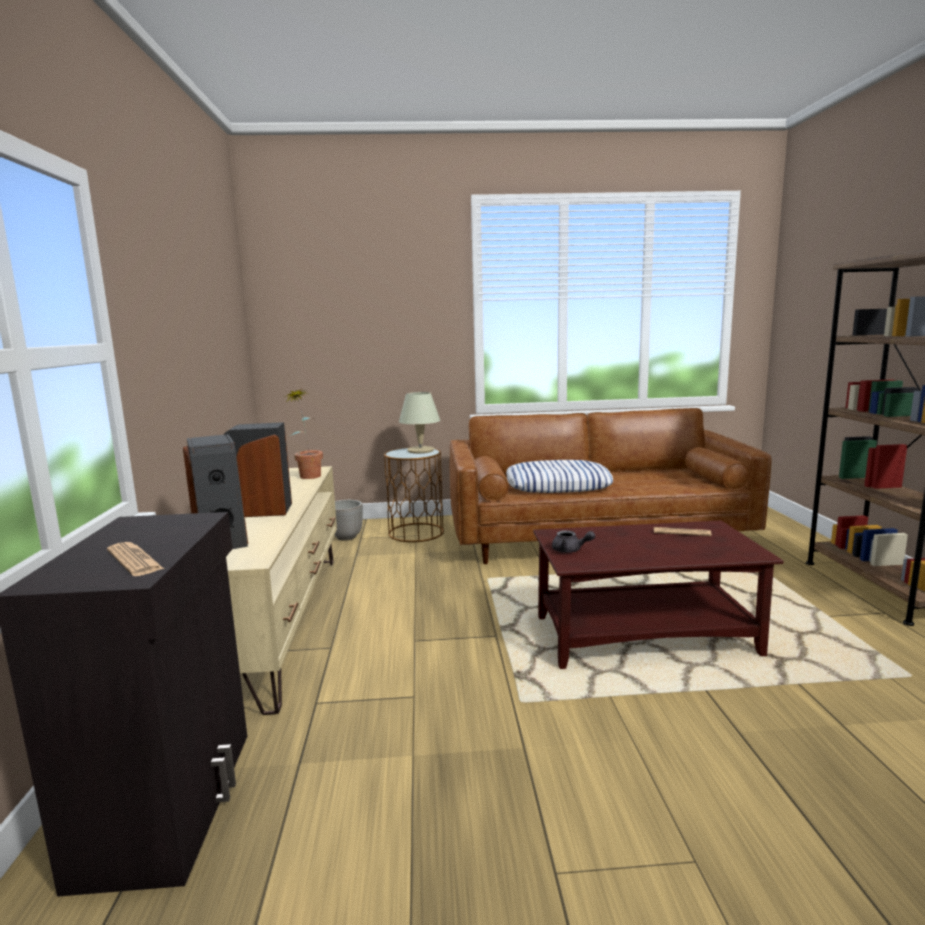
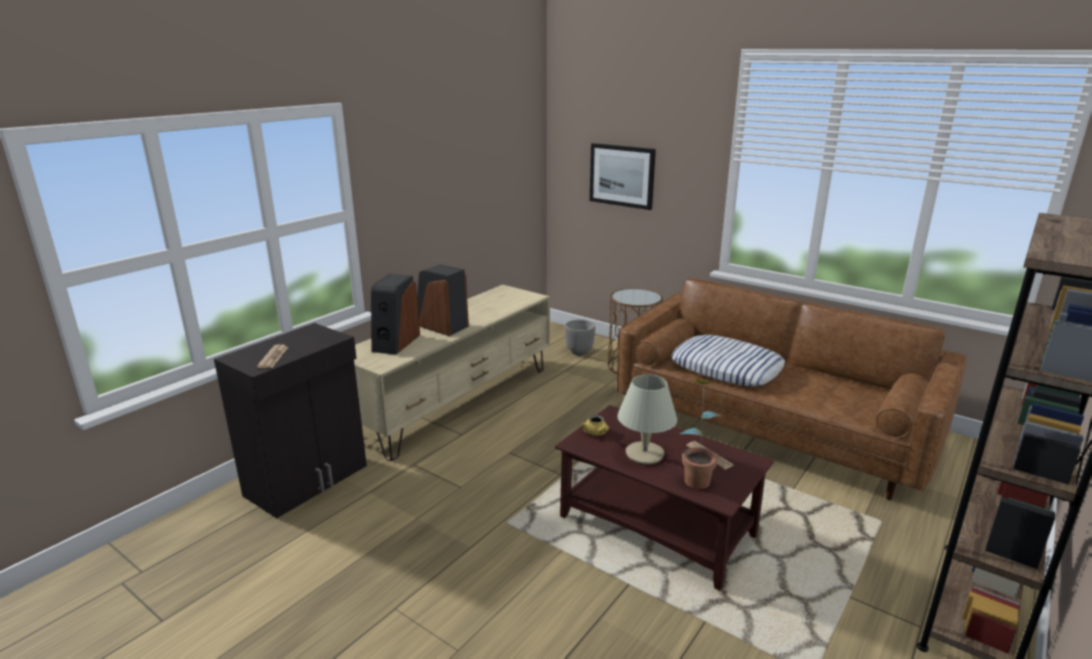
camera: 40 degrees right, 10 degrees up
(308, 475) = (520, 301): potted plant -> potted plant (696, 476)
(353, 333) = (622, 175): none -> picture
(421, 450) = (645, 296): beige table lamp -> beige table lamp (644, 454)
(570, 550) = (596, 433): grey teapot -> yellow teapot

